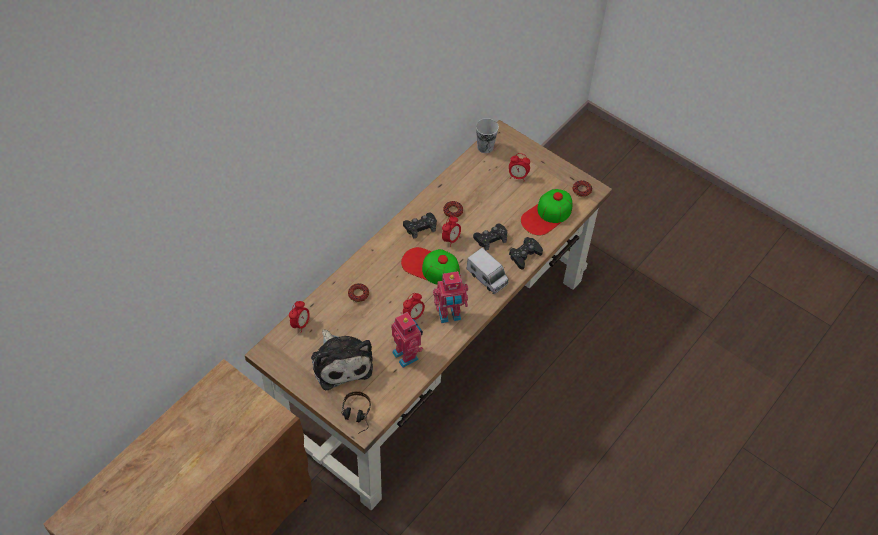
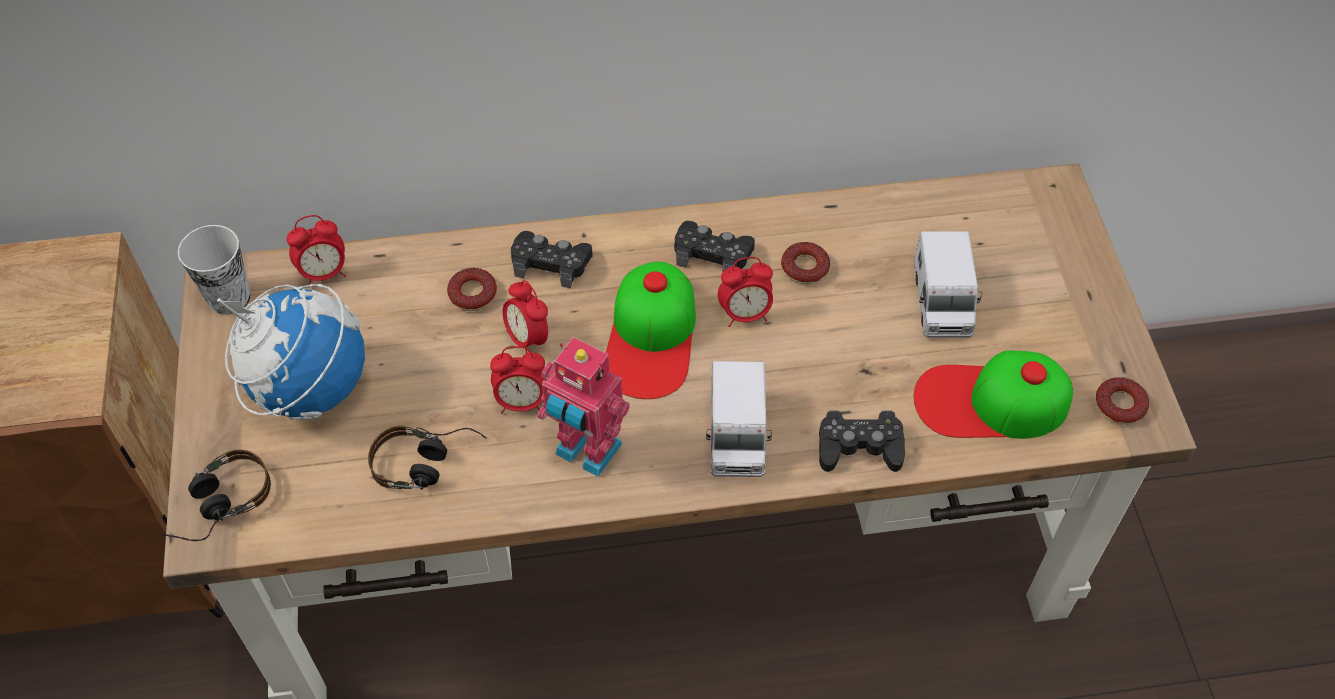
camera: 45 degrees right, 0 degrees up
(341, 362) = (309, 388): plush toy -> globe
(407, 355) = (429, 465): toy robot -> headphones
(430, 267) = (651, 337): cap -> cap turned 150 degrees counterclockwise
(485, 147) = (995, 194): cup -> cup (229, 297)
(490, 239) = (823, 367): black game controller -> black game controller (551, 263)
(503, 193) = (941, 301): none -> toy truck
(517, 176) = (1005, 288): alarm clock -> alarm clock (528, 338)

